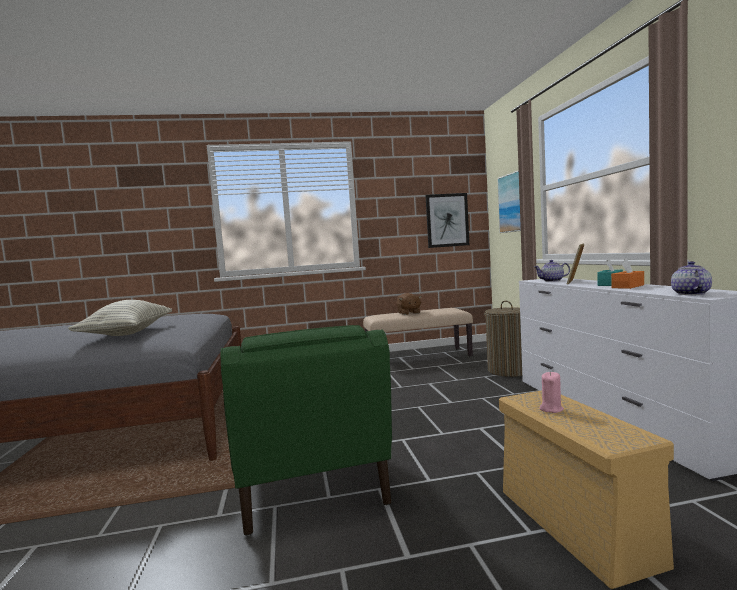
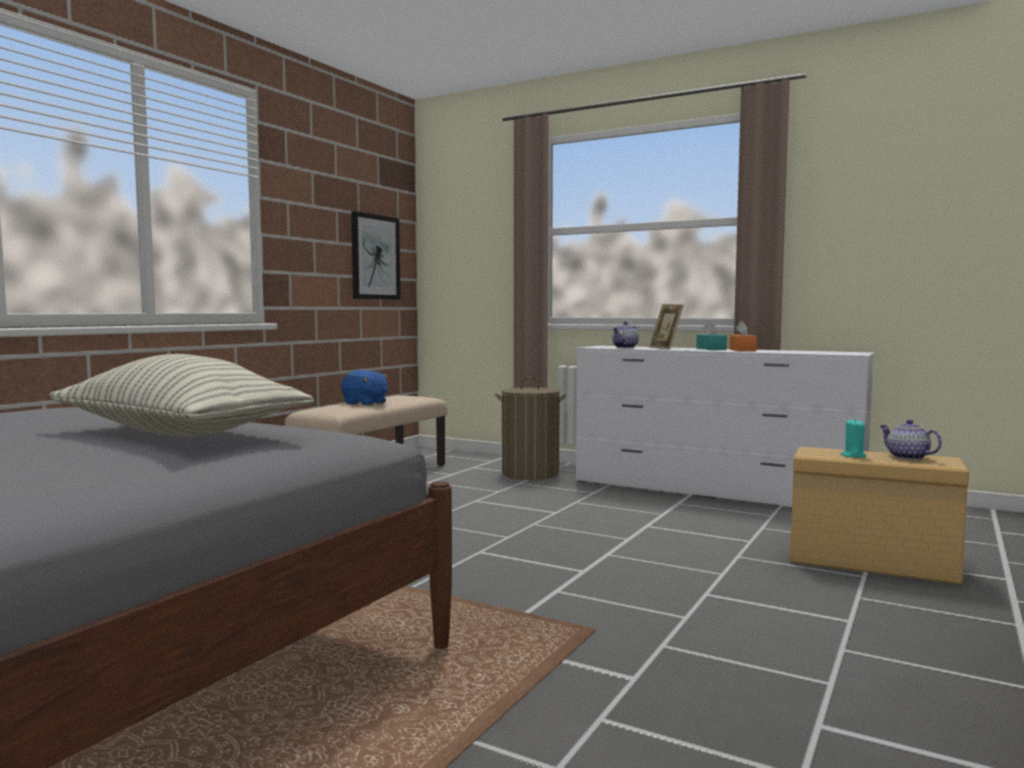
camera: 50 degrees left, 0 degrees up
(311, 485) = (642, 617): green armchair -> none
(408, 313) = (365, 403): brown plush toy -> blue plush toy
(512, 203) = (481, 244): picture -> none
(551, 409) = (853, 456): pink candle -> turquoise candle
(689, 294) = (830, 353): teapot -> teapot (906, 457)

